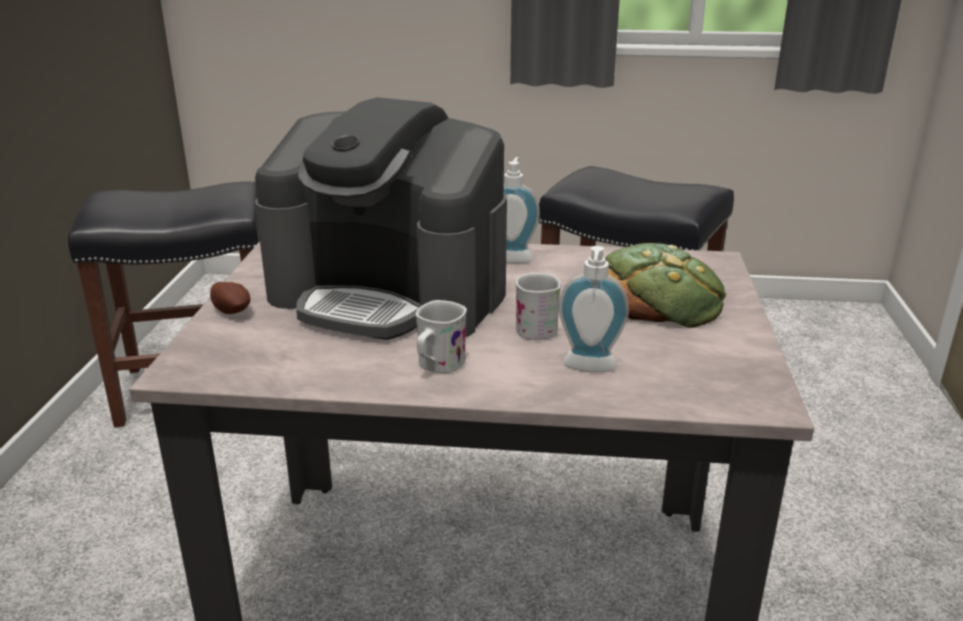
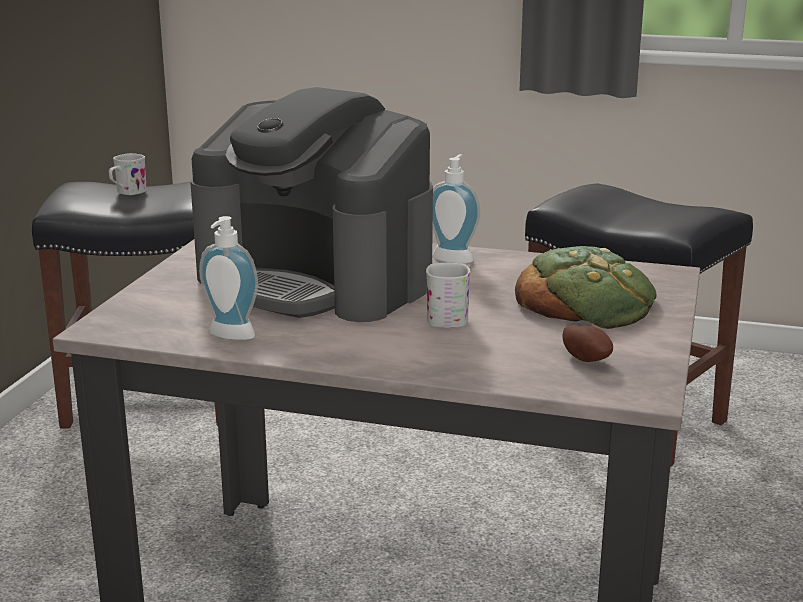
camera: 10 degrees right, 5 degrees down
(232, 311) = (162, 285): potato -> potato (587, 359)
(437, 366) = (338, 341): white mug -> white mug (127, 192)
(589, 369) = (483, 354): soap dispenser -> soap dispenser (228, 336)

